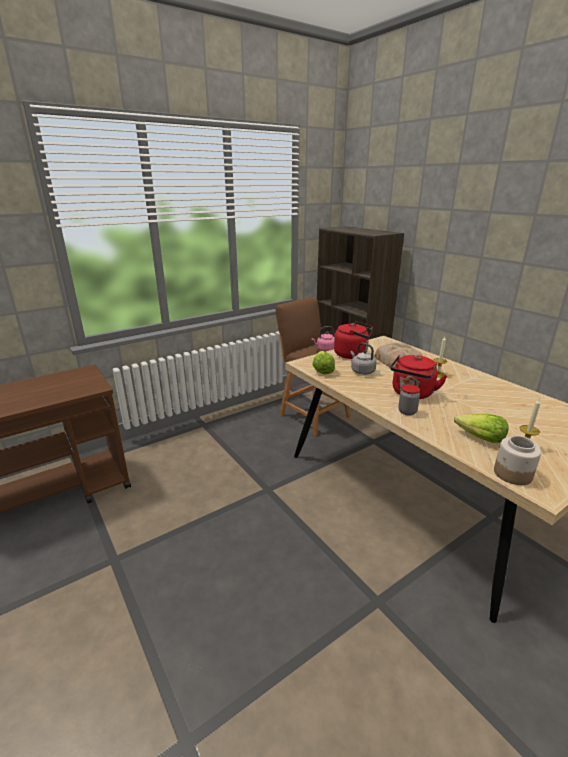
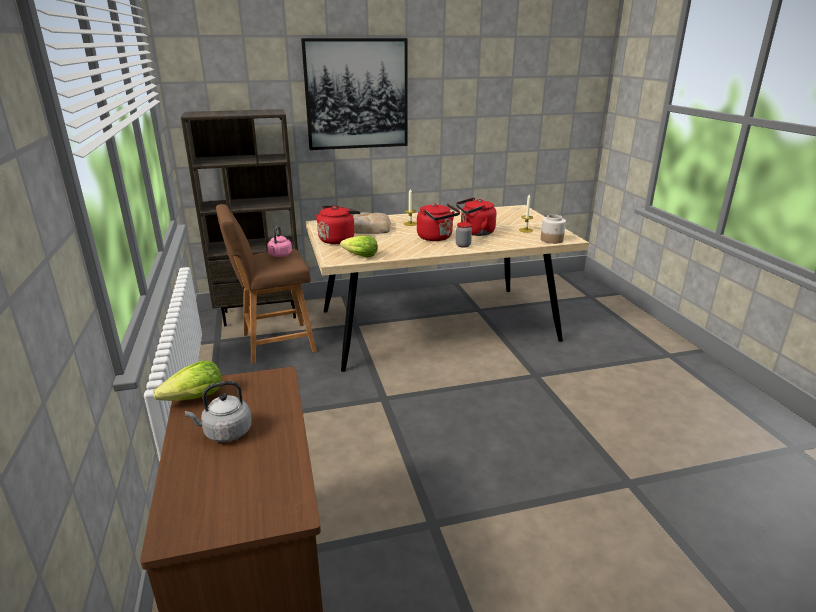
camera: 70 degrees left, 0 degrees up
(361, 371) = (378, 243): grey kettle -> grey kettle (225, 433)
(460, 413) = (475, 232): none -> red kettle
(472, 227) = (356, 94): none -> picture
(480, 438) = (510, 236): lettuce -> lettuce (194, 398)

